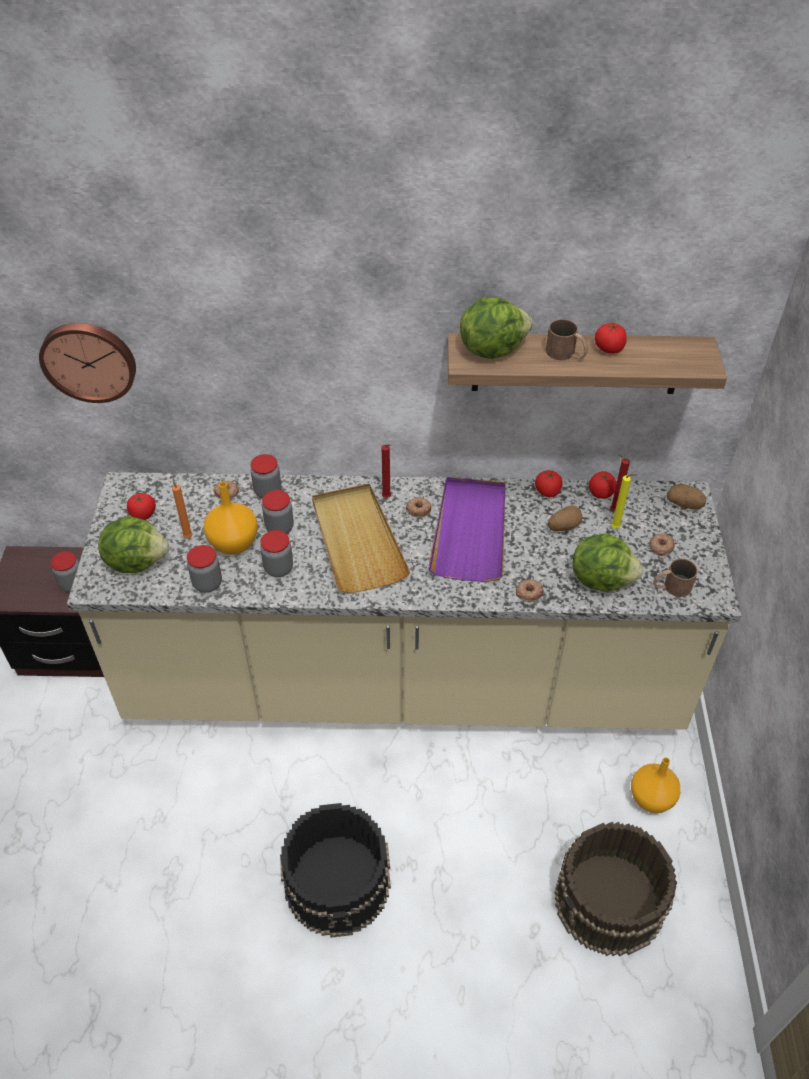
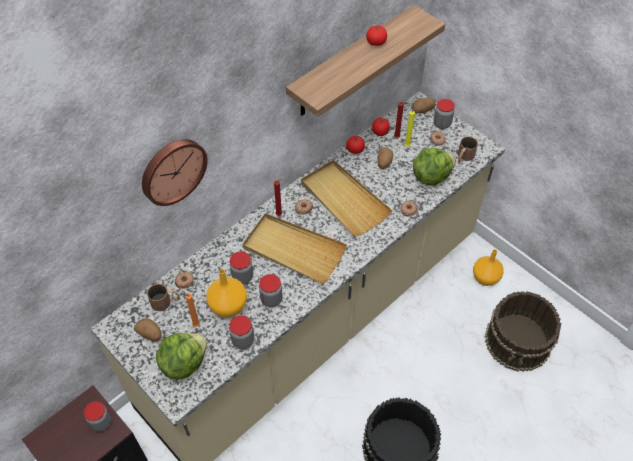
camera: 45 degrees left, 5 degrees up
(89, 360) = (63, 256): wall clock -> wall clock (172, 170)
(143, 514) = (150, 334): tomato -> potato
(268, 491) = (209, 262): jar -> jar (442, 124)
(470, 531) = (344, 200): purple tray -> beige tray
(491, 349) = (320, 81): lettuce -> none
(566, 354) = (360, 59): brown mug -> brown mug (165, 302)

